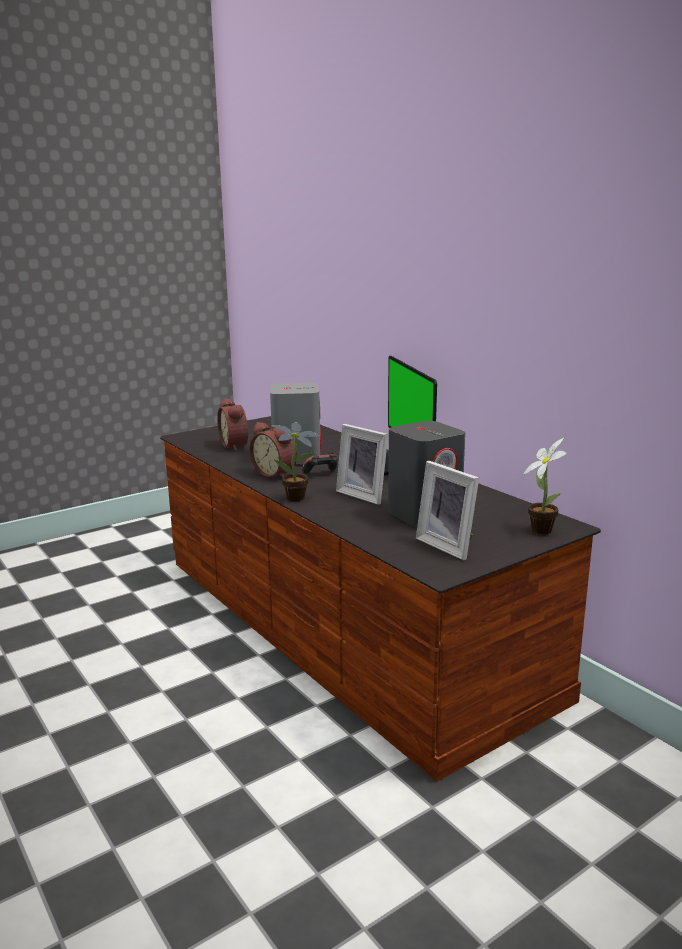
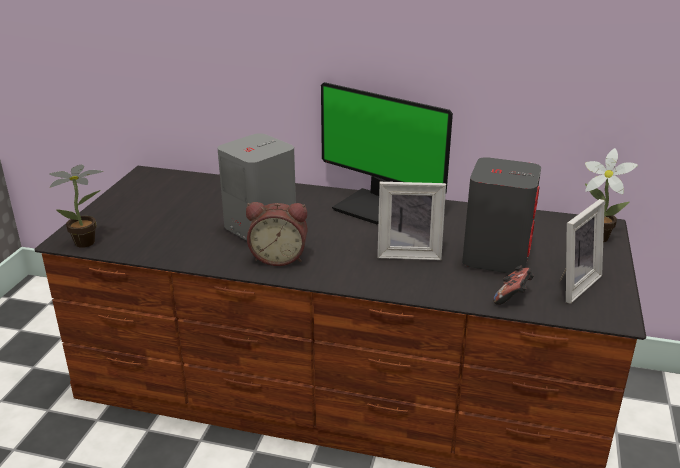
camera: 40 degrees left, 10 degrees up
(236, 446) = (163, 232): alarm clock -> none
(298, 498) = (359, 282): potted plant -> potted plant (88, 242)
(321, 474) = (323, 240): game controller -> game controller (512, 297)
(449, 545) = (572, 284): picture frame -> picture frame turned 60 degrees counterclockwise

